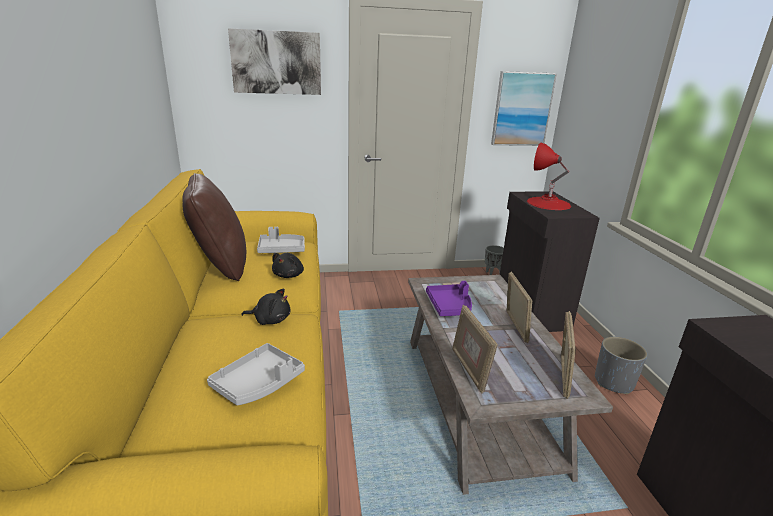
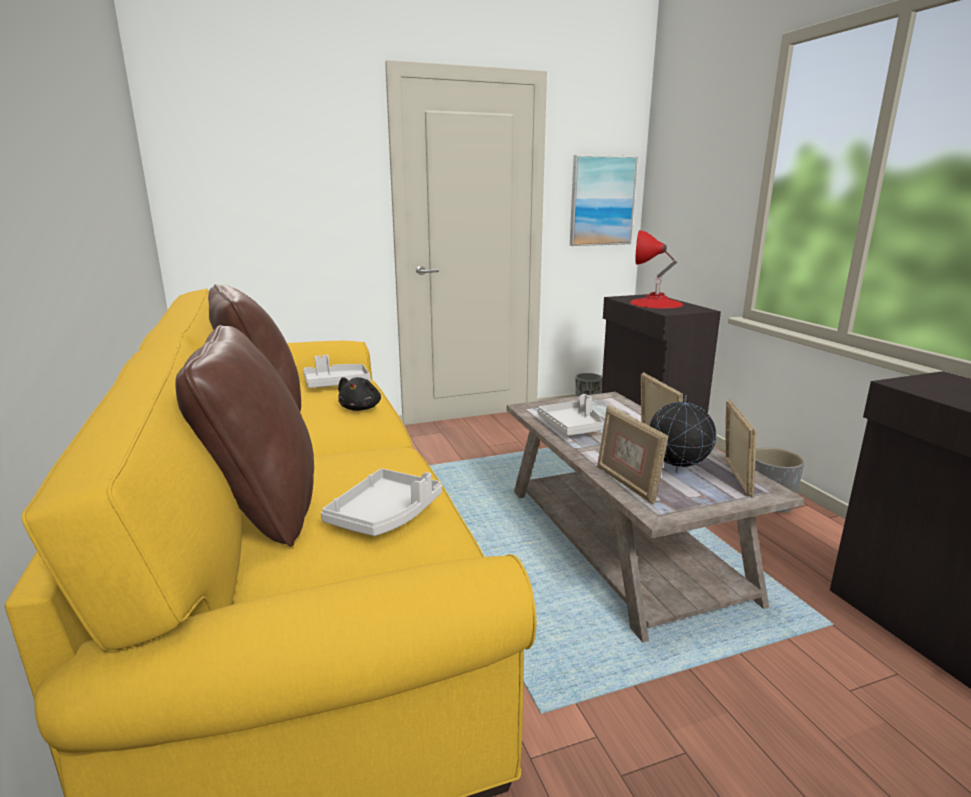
camera: 10 degrees left, 5 degrees down
(181, 362) = (264, 507): none -> brown pillow
(270, 320) = (361, 454): black plush toy -> none
(276, 62) = (296, 149): picture -> none
(450, 306) = (572, 427): purple tray -> grey tray
(515, 363) = (677, 472): none -> globe

